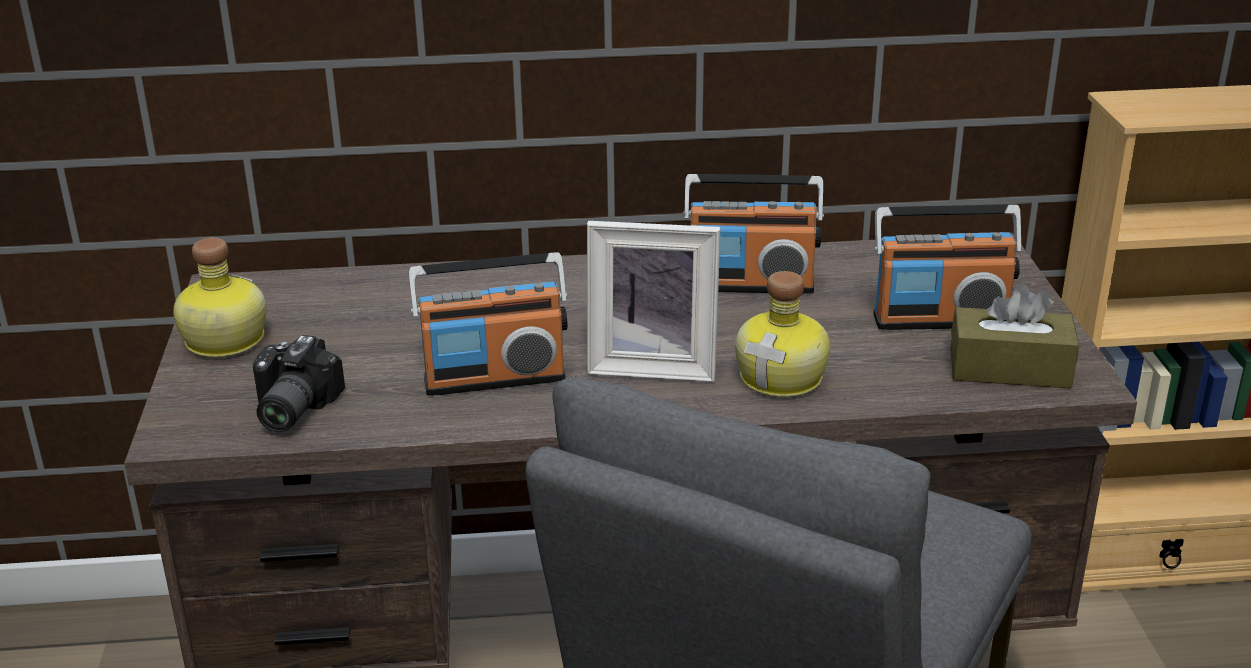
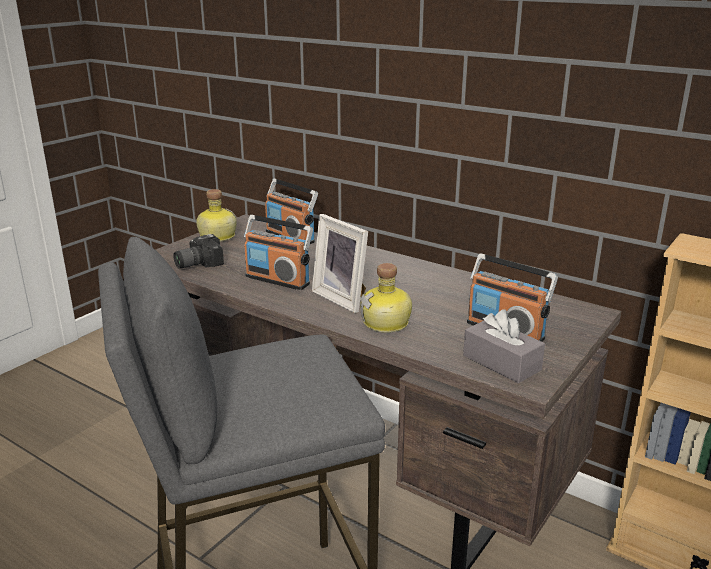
camera: 40 degrees right, 5 degrees down
(750, 284) = (441, 285): radio -> radio (290, 237)
(1009, 369) = (501, 363): brown tissue box -> grey tissue box

